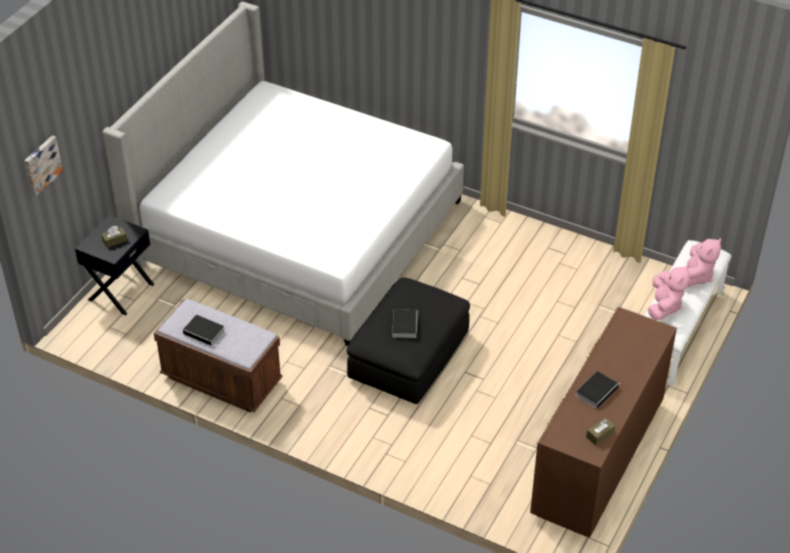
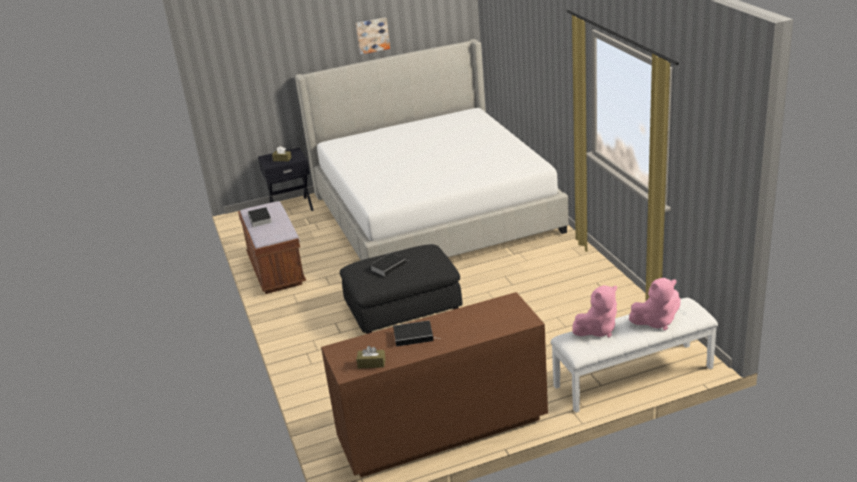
camera: 45 degrees right, 15 degrees down
(41, 165) = (229, 75): picture -> picture (372, 35)

